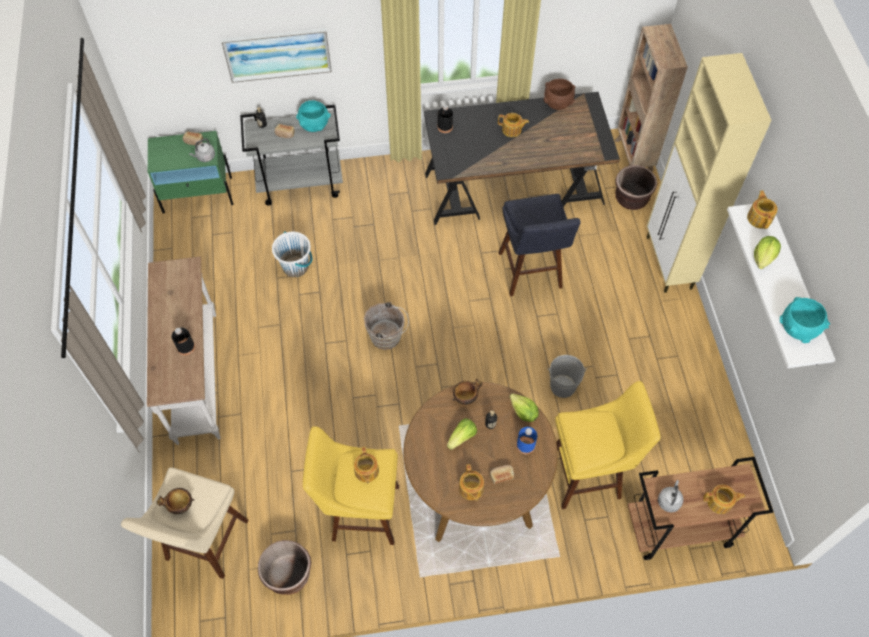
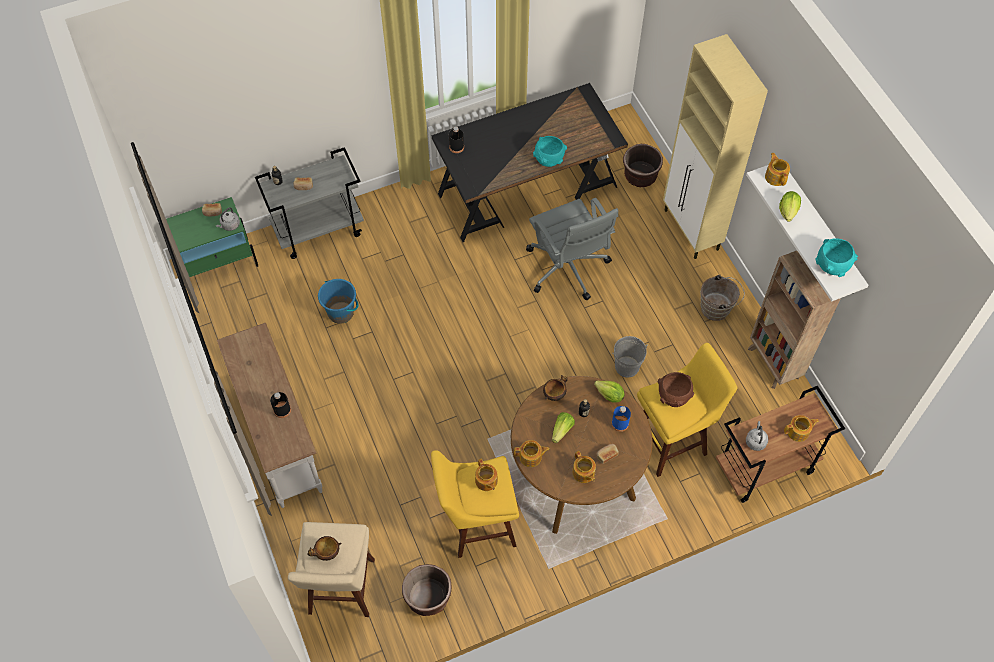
camera: 15 degrees left, 0 degrees up
(277, 54) = (288, 112): picture -> none
(296, 266) = (341, 312): white bucket -> blue bucket
(314, 126) = (329, 172): turquoise bowl -> turquoise bowl (549, 160)
(388, 337) = (451, 359): brown bucket -> brown bucket (717, 309)
(512, 130) = (520, 137): teapot -> teapot (531, 457)
(531, 274) = (567, 269): blue stool -> grey office chair
(557, 104) = (555, 102): brown bowl -> brown bowl (673, 397)
(633, 156) = (631, 135): brown bookcase -> brown bookcase (773, 364)

